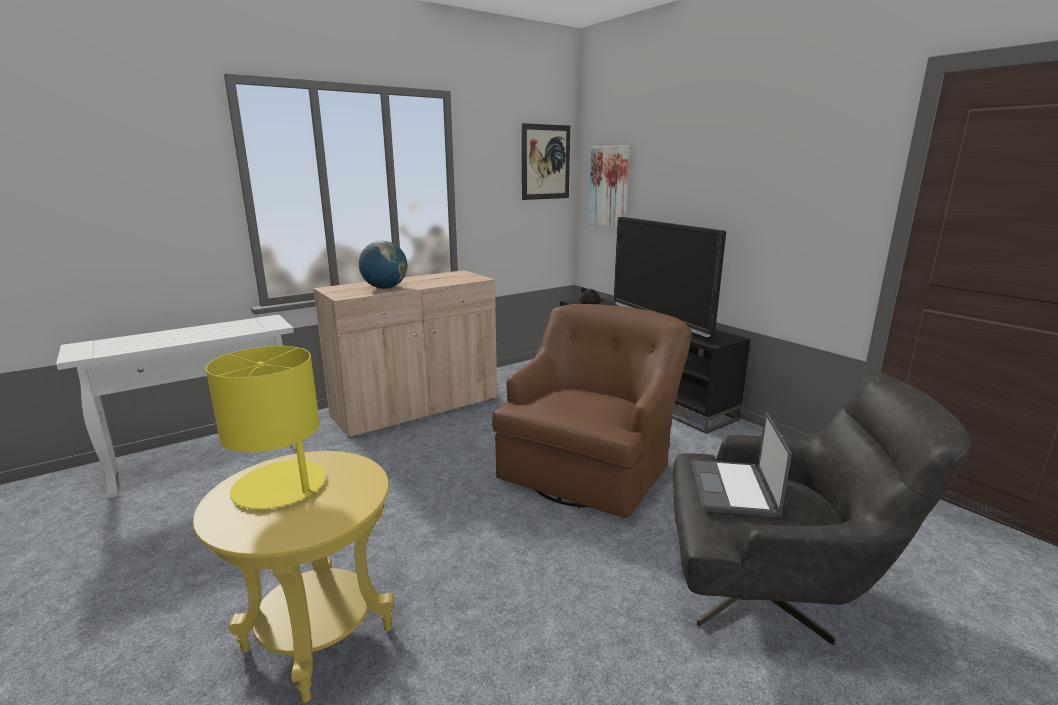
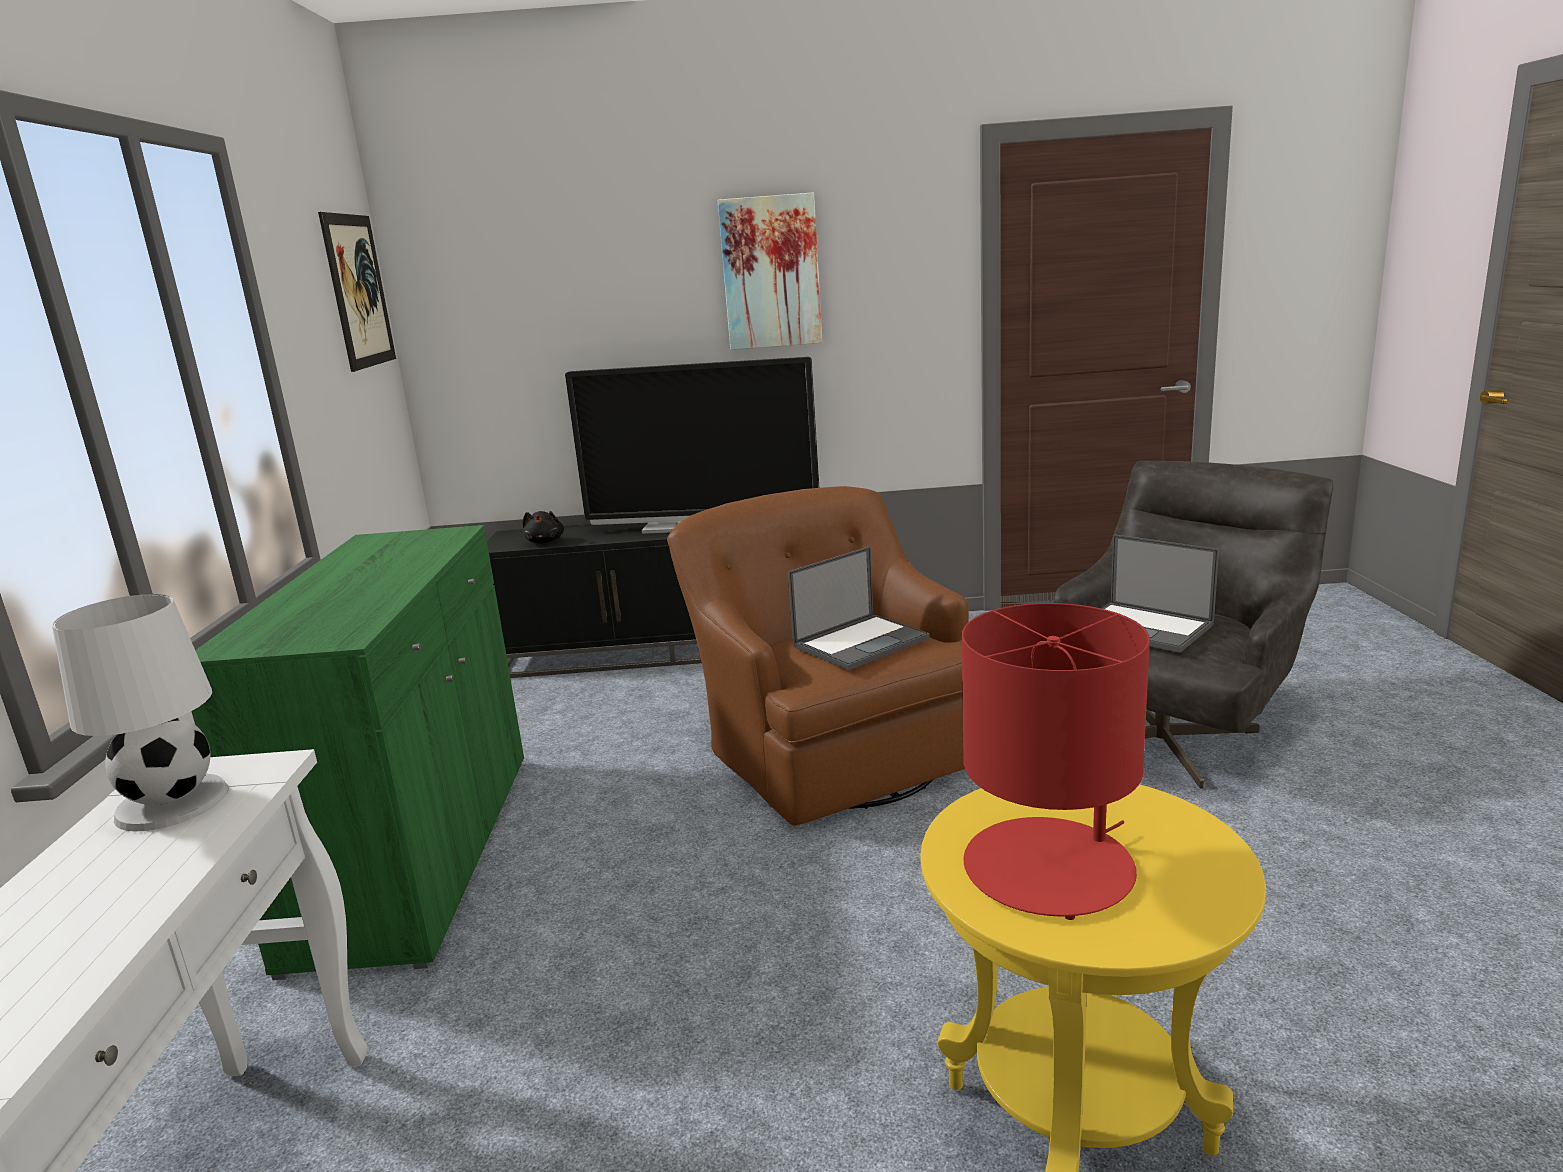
camera: 55 degrees left, 0 degrees up
(249, 324) = (173, 803): none -> white table lamp
(280, 487) = (1050, 868): yellow table lamp -> red table lamp
(385, 288) = (359, 600): globe -> none
(416, 407) = (419, 854): beige cabinet -> green cabinet
(579, 403) = (861, 642): none -> laptop
(609, 186) = (492, 325): picture -> picture (771, 272)

